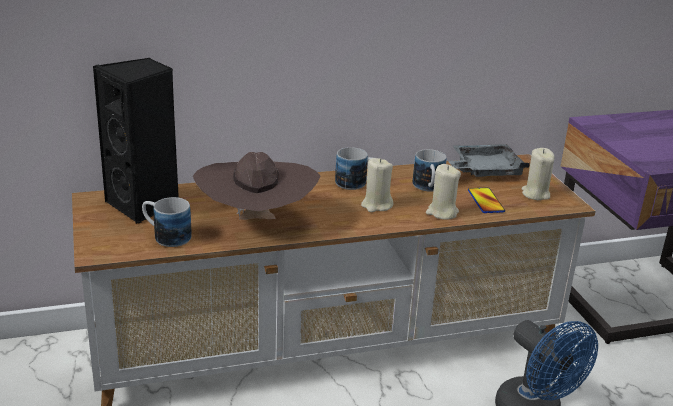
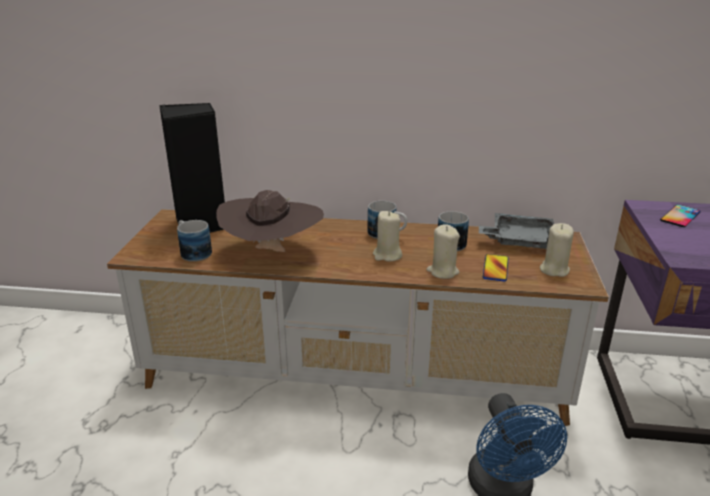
camera: 25 degrees right, 0 degrees up
(624, 127) = (680, 216): none -> phone

